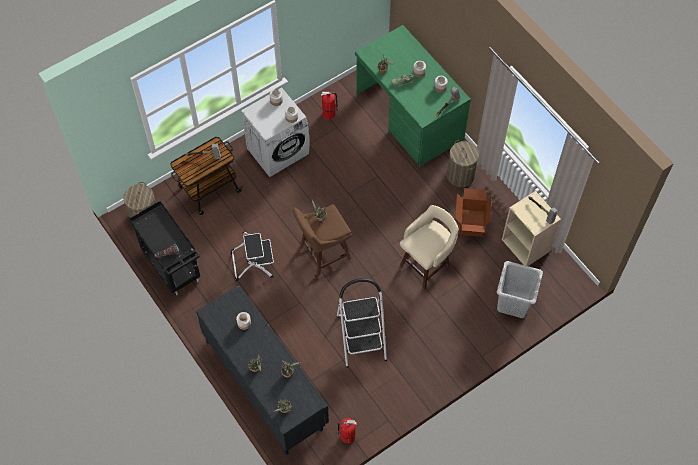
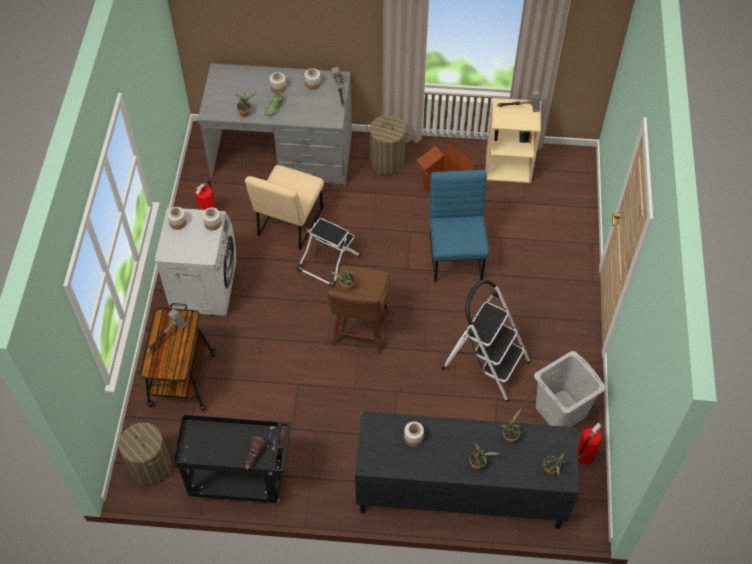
camera: 50 degrees left, 5 degrees down
(253, 262) = (310, 401): step ladder -> step ladder (328, 260)
(363, 158) = (289, 223): none -> beige chair
(409, 116) = (282, 155): green desk -> grey desk
(426, 264) = (456, 255): beige stool -> blue chair
(513, 303) = (559, 218): grey laundry basket -> grey laundry basket (561, 411)

